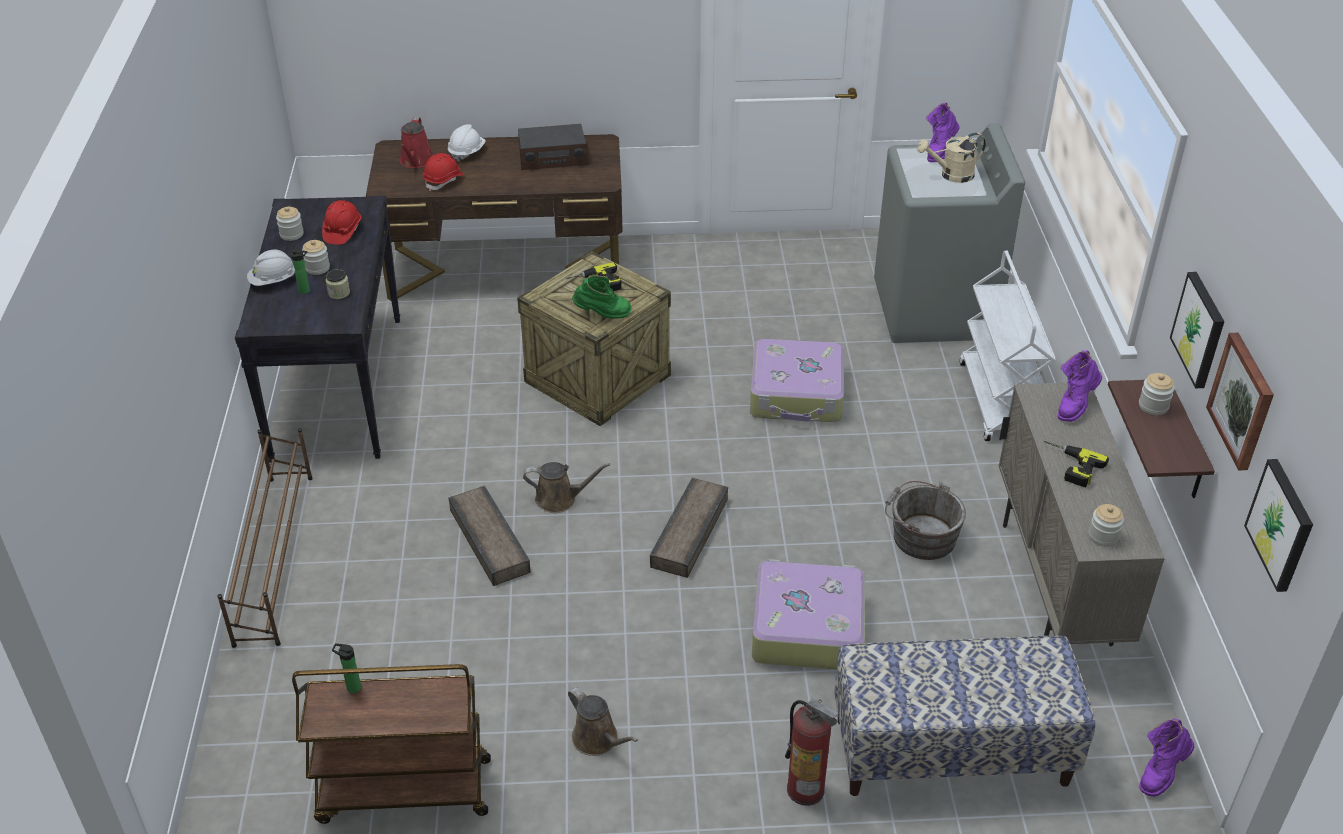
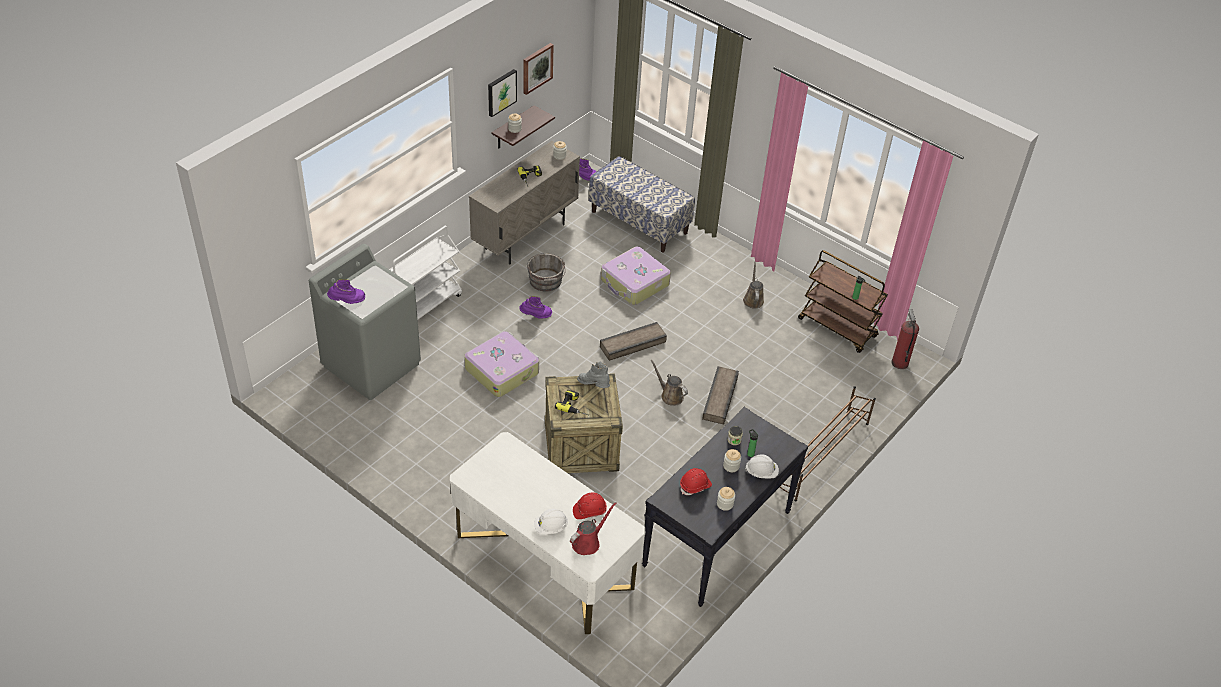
camera: 140 degrees left, 5 degrees up
(505, 270) = (545, 561): brown desk -> white desk
(552, 157) = (507, 485): radio -> none
(602, 315) = (594, 386): green boot -> grey boot
(806, 789) = (699, 243): fire extinguisher -> fire extinguisher (899, 362)
(951, 175) = (369, 285): beige watering can -> none
(1075, 405) = (490, 192): purple boot -> purple boot (536, 316)
(1282, 524) = (572, 59): picture -> none

